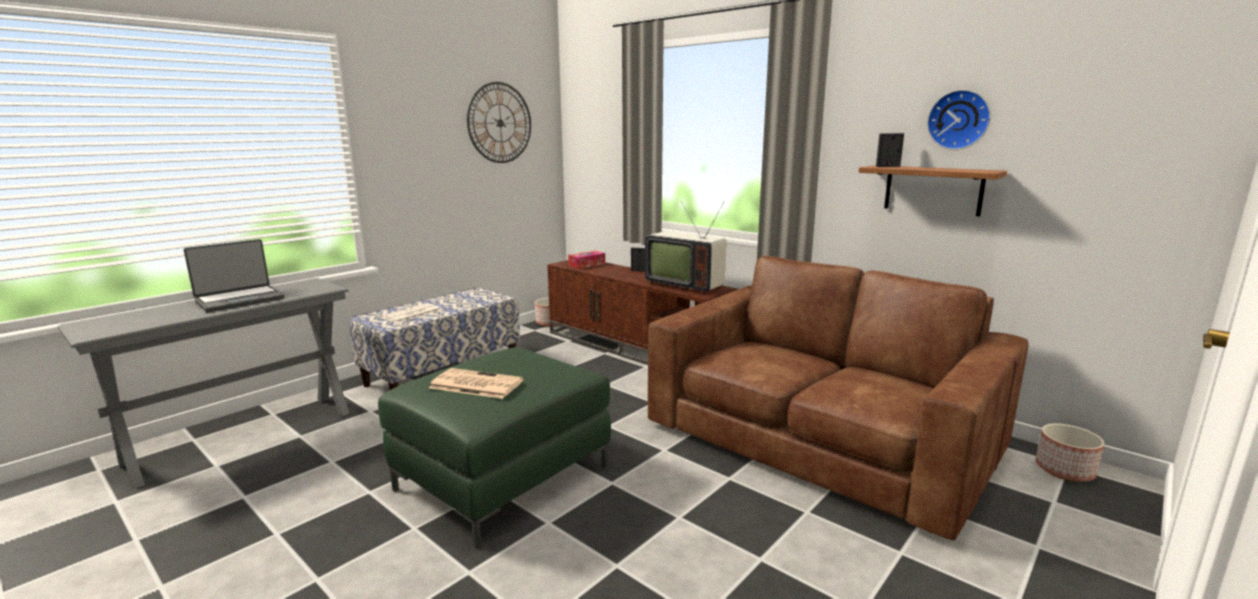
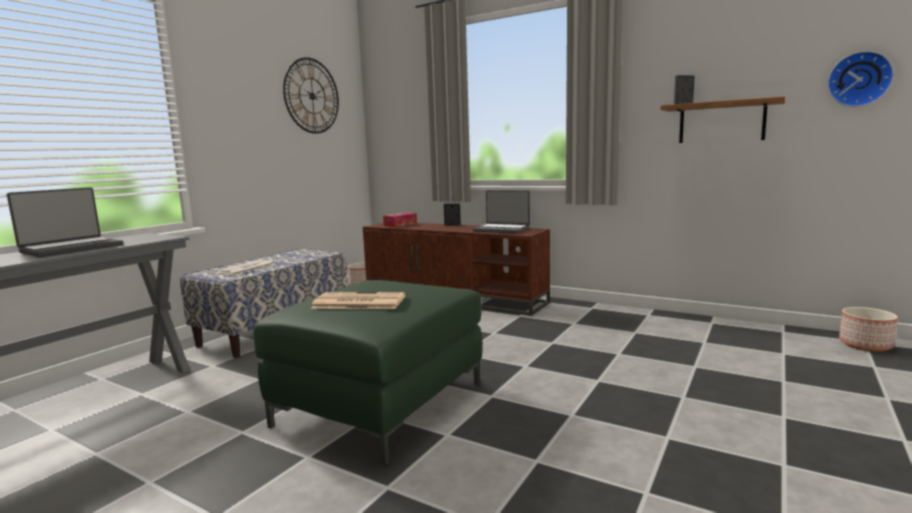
camera: 10 degrees left, 5 degrees down
(685, 285) = (502, 230): television -> laptop
(821, 437) = (657, 343): brown sofa -> none
(959, 120) = (740, 60): wall clock -> wall clock (859, 79)

